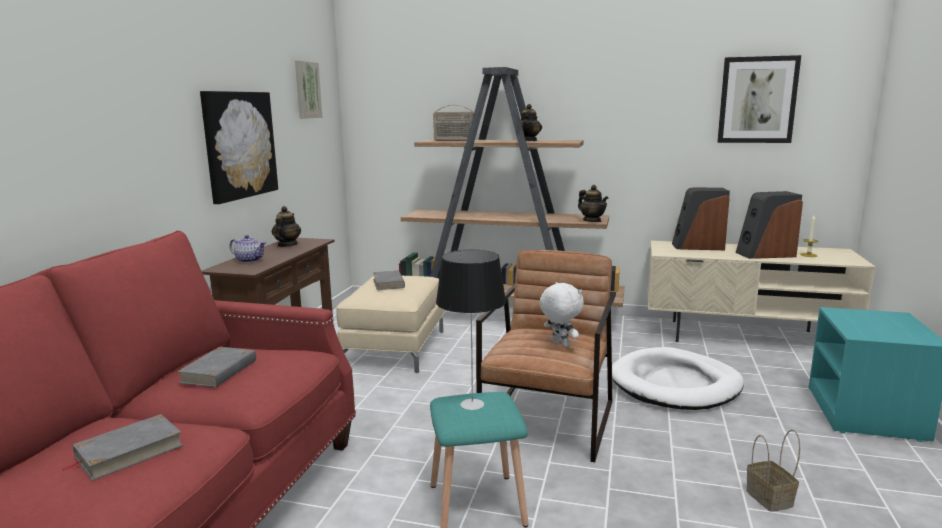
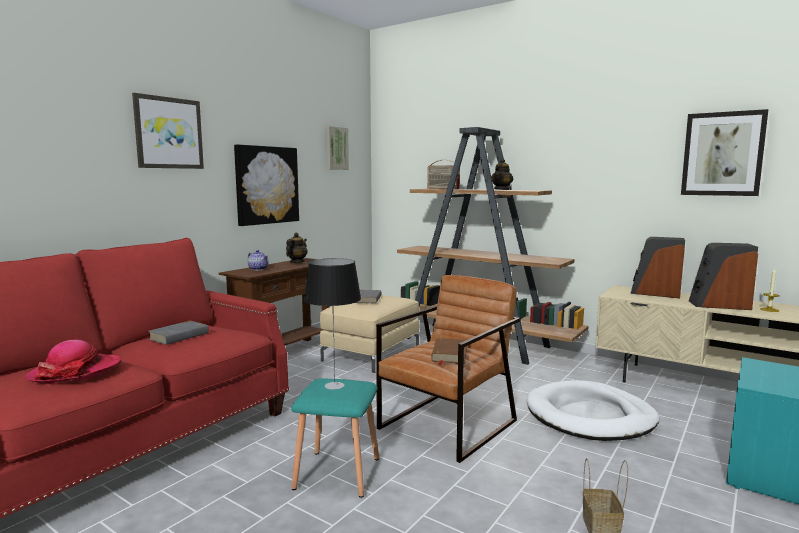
camera: 20 degrees right, 5 degrees down
(121, 78) = (168, 133): none -> picture
(129, 451) = (75, 371): grey book -> hat
(559, 344) = (449, 354): white plush toy -> brown book
(592, 221) = (550, 261): teapot -> none

